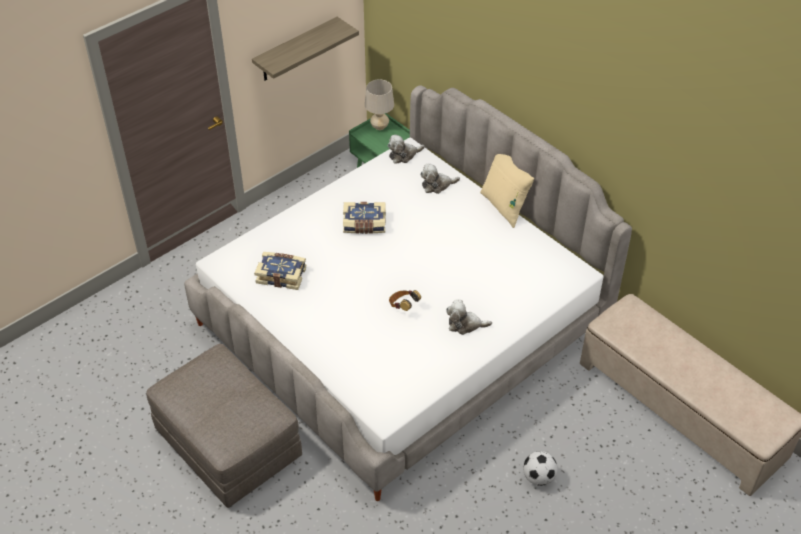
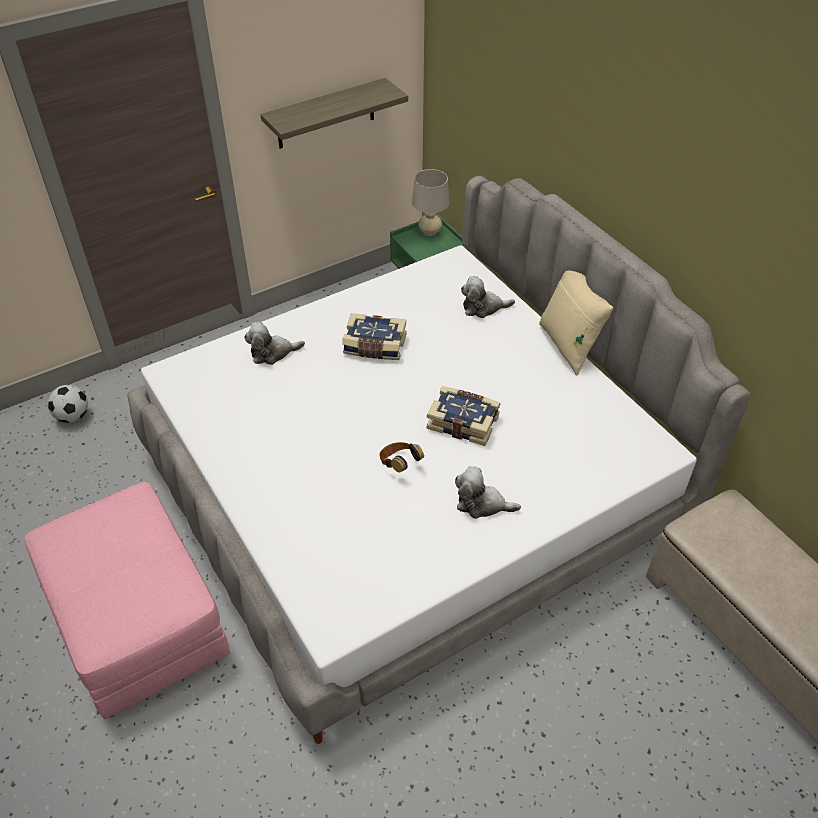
camera: 10 degrees right, 0 degrees up
(229, 443) = (139, 620): grey ottoman -> pink ottoman
(281, 275) = (246, 399): book -> book (463, 422)
(403, 155) = (448, 265): plush toy -> plush toy (272, 353)
(538, 477) = (560, 745): football -> football (73, 416)

